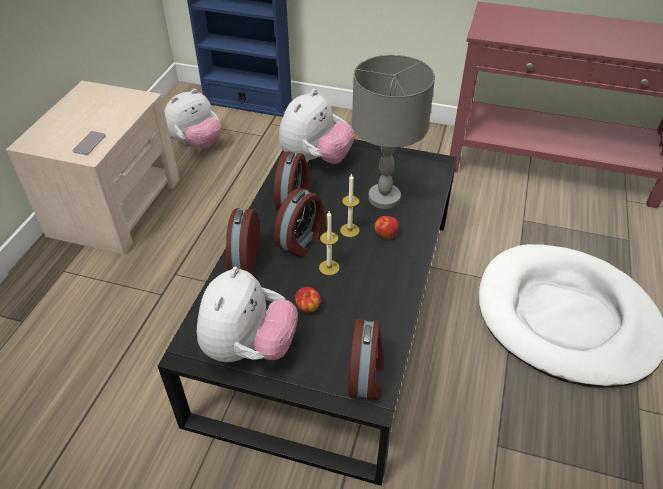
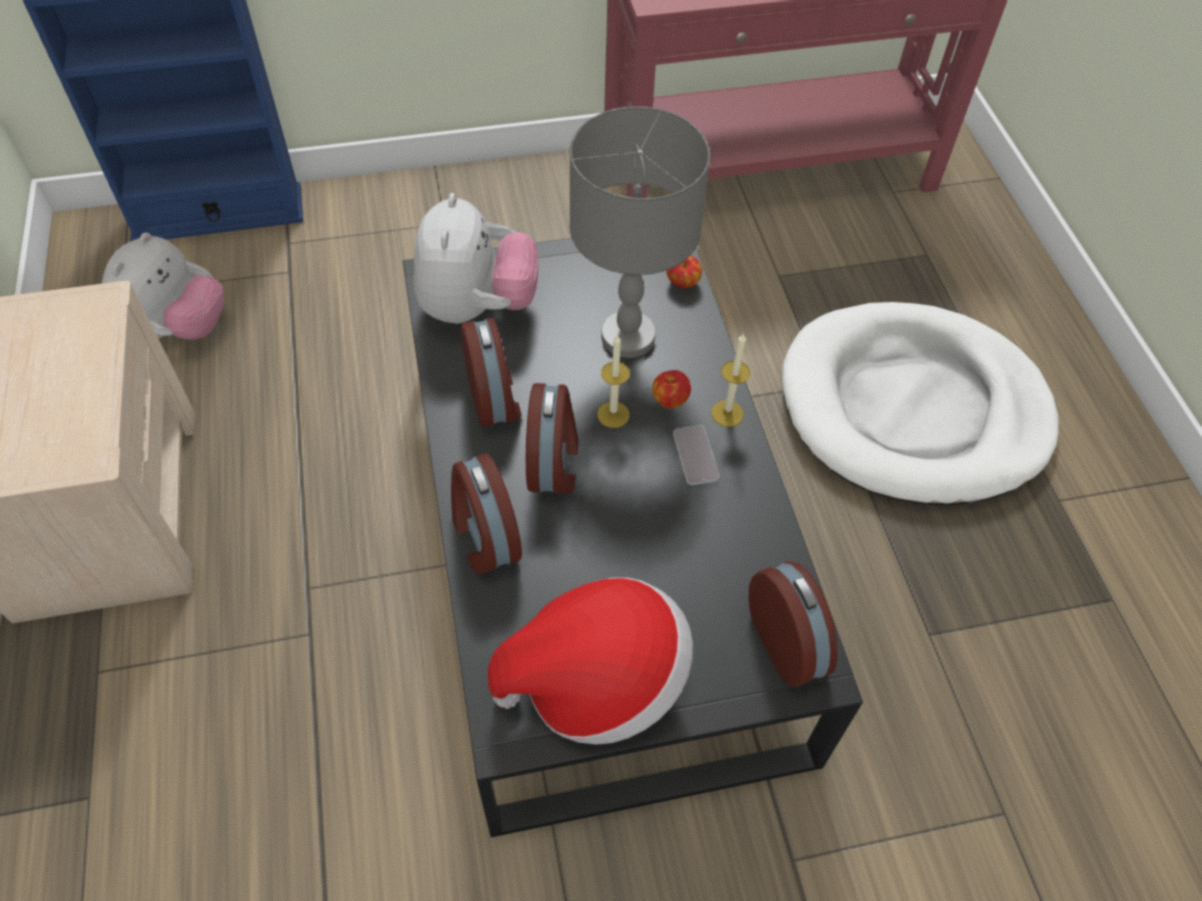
camera: 30 degrees left, 10 degrees up
(89, 143) = (69, 435): phone -> phone (695, 456)
(249, 347) = (596, 679): plush toy -> hat
(308, 308) = (638, 573): apple -> apple (682, 283)
(329, 267) = (624, 491): candle -> candle (727, 413)

